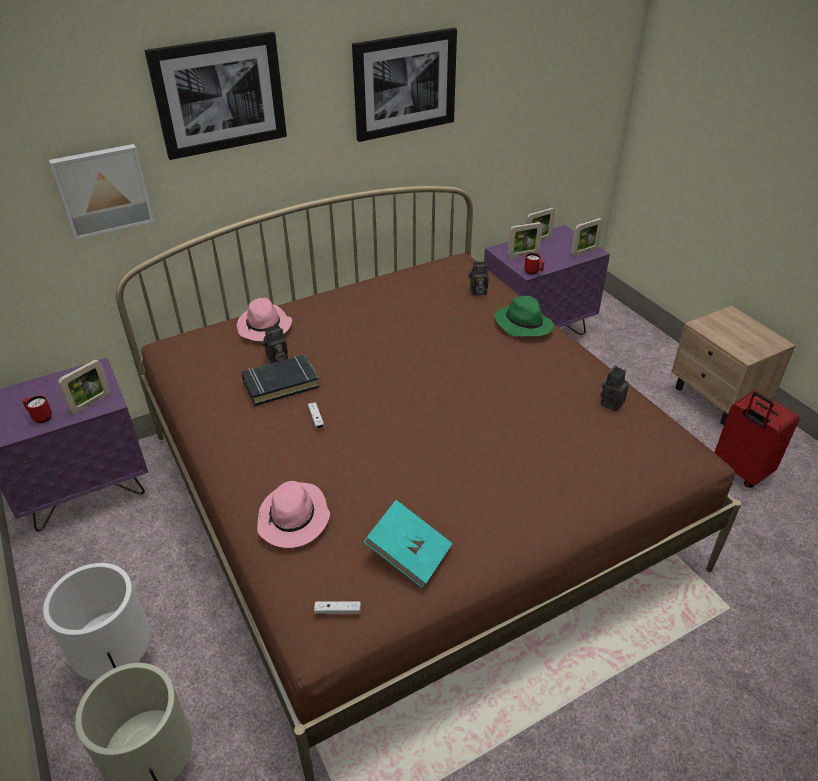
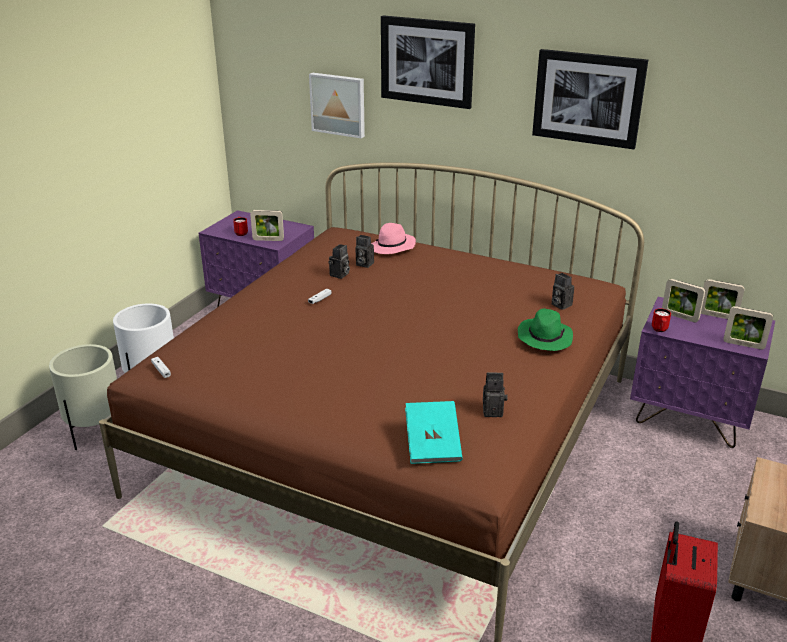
camera: 55 degrees right, 10 degrees down
(280, 384) = (339, 275): black book -> camera
(294, 519) = (221, 327): pink hat -> none
(409, 554) = (228, 377): turquoise book -> turquoise book (432, 445)

